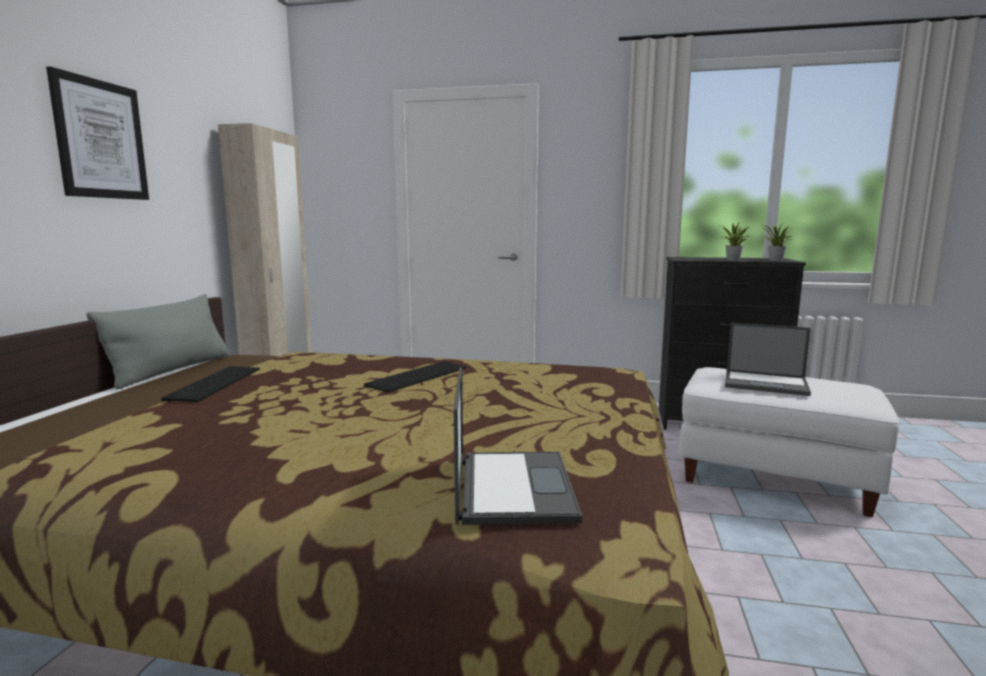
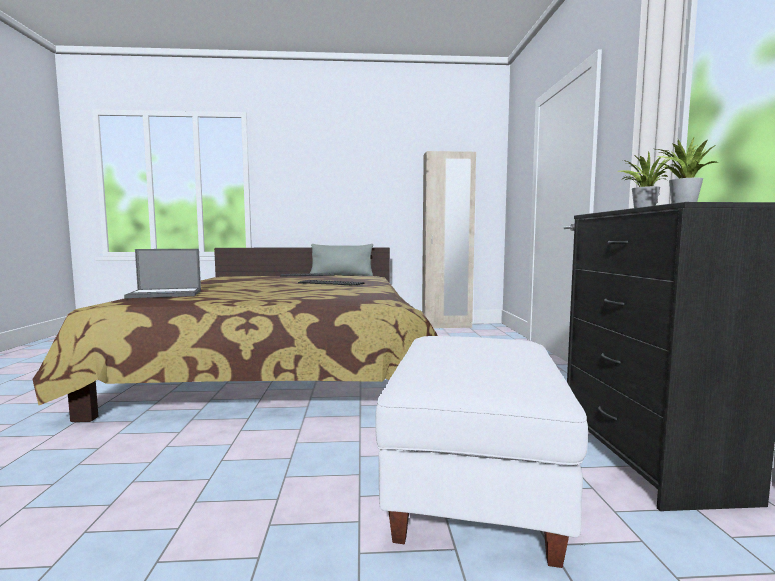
camera: 75 degrees right, 5 degrees down
(100, 139) = (347, 173): picture -> none
(766, 383) = (460, 350): laptop -> none

